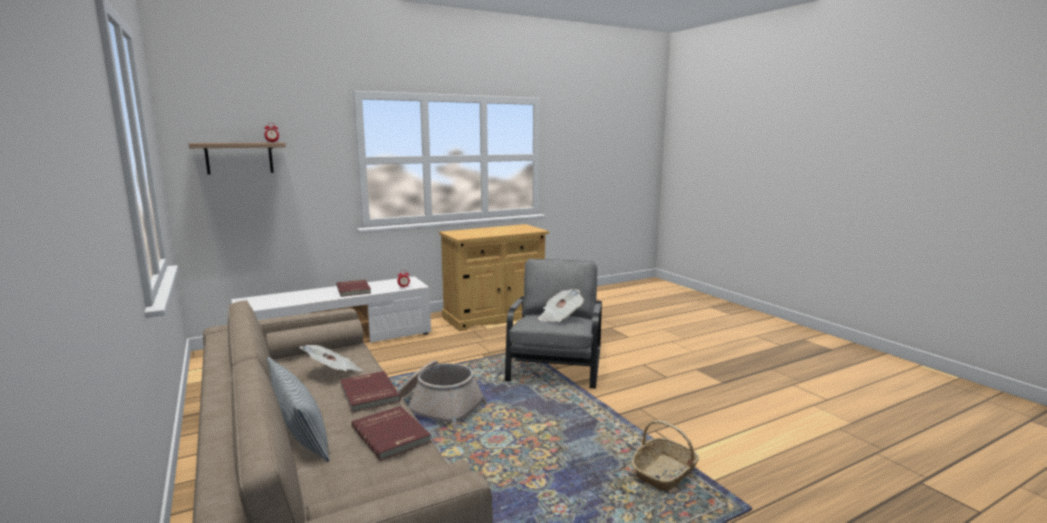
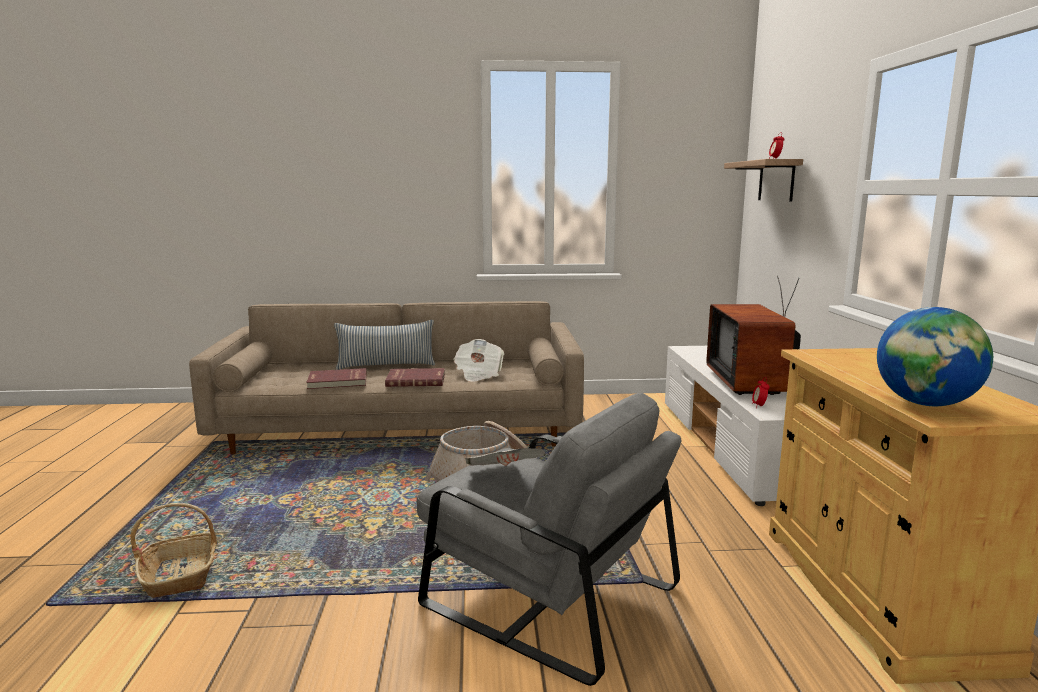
camera: 115 degrees right, 0 degrees up
(354, 289) = (752, 383): red book -> television
(525, 230) = (926, 404): none -> globe

